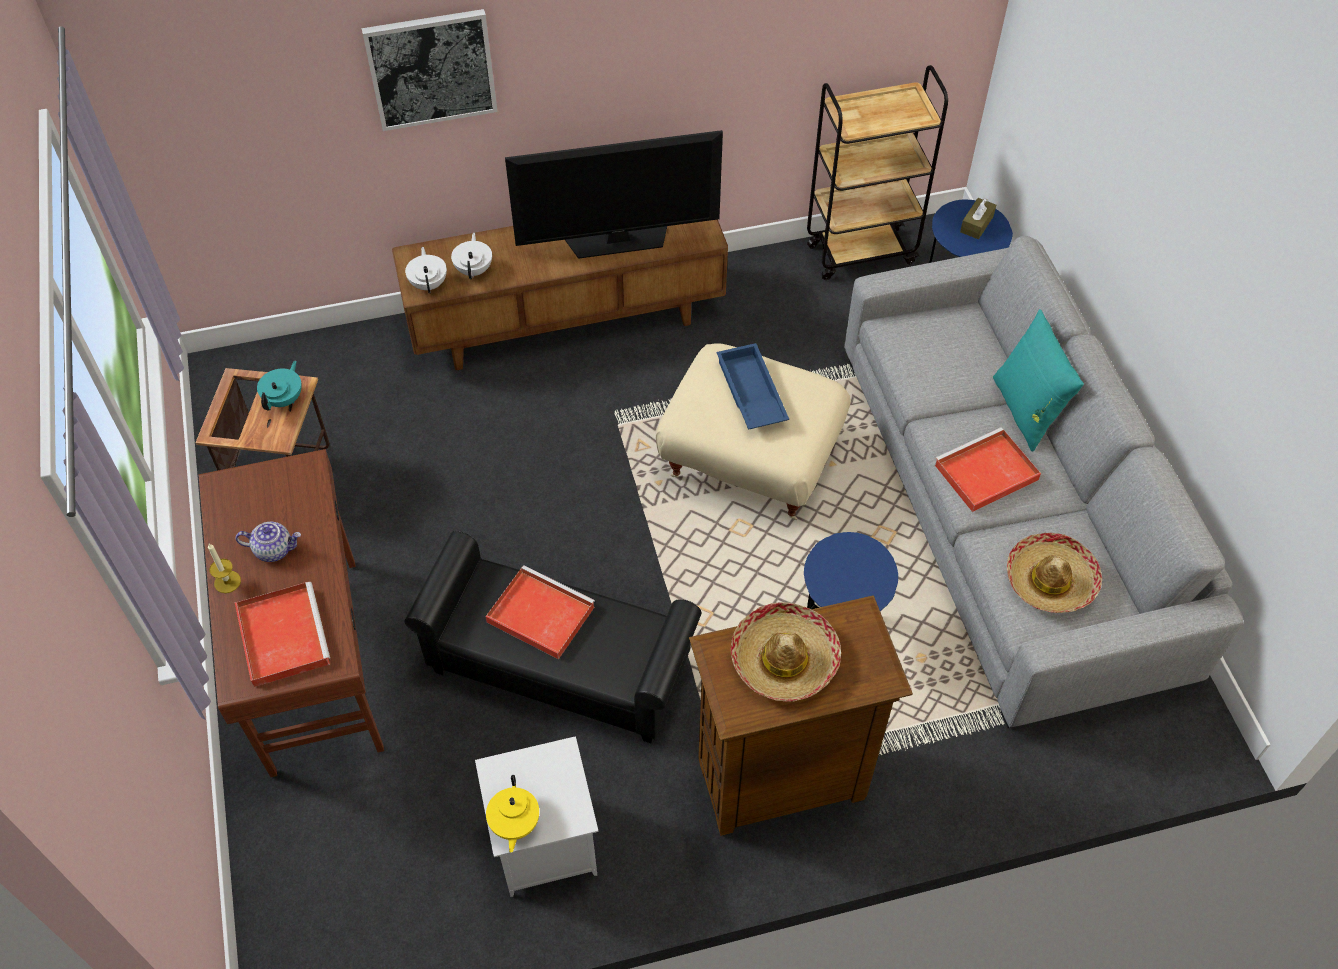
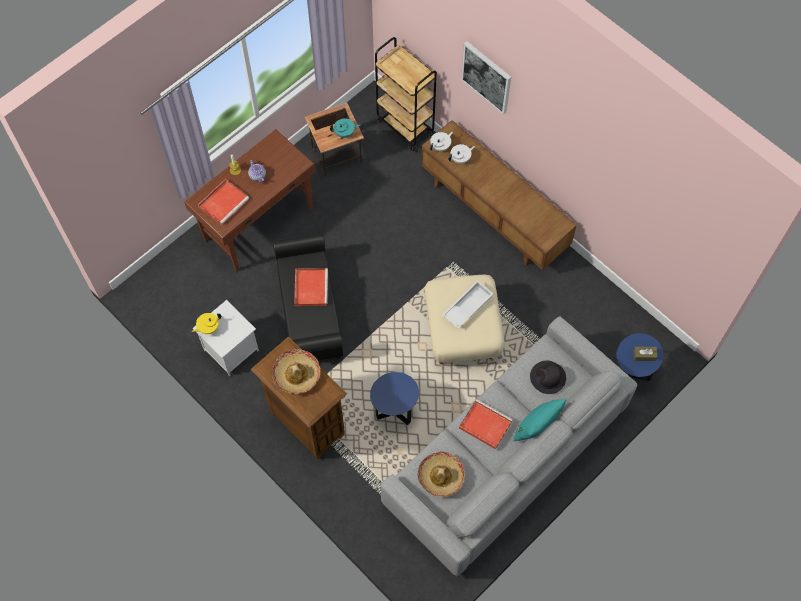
camera: 60 degrees right, 10 degrees up
(618, 239) = (518, 205): television -> none
(749, 393) = (467, 306): blue tray -> white tray
(861, 253) = (626, 318): brown cart -> brown cart (406, 128)
(946, 352) = (547, 377): none -> black hat

